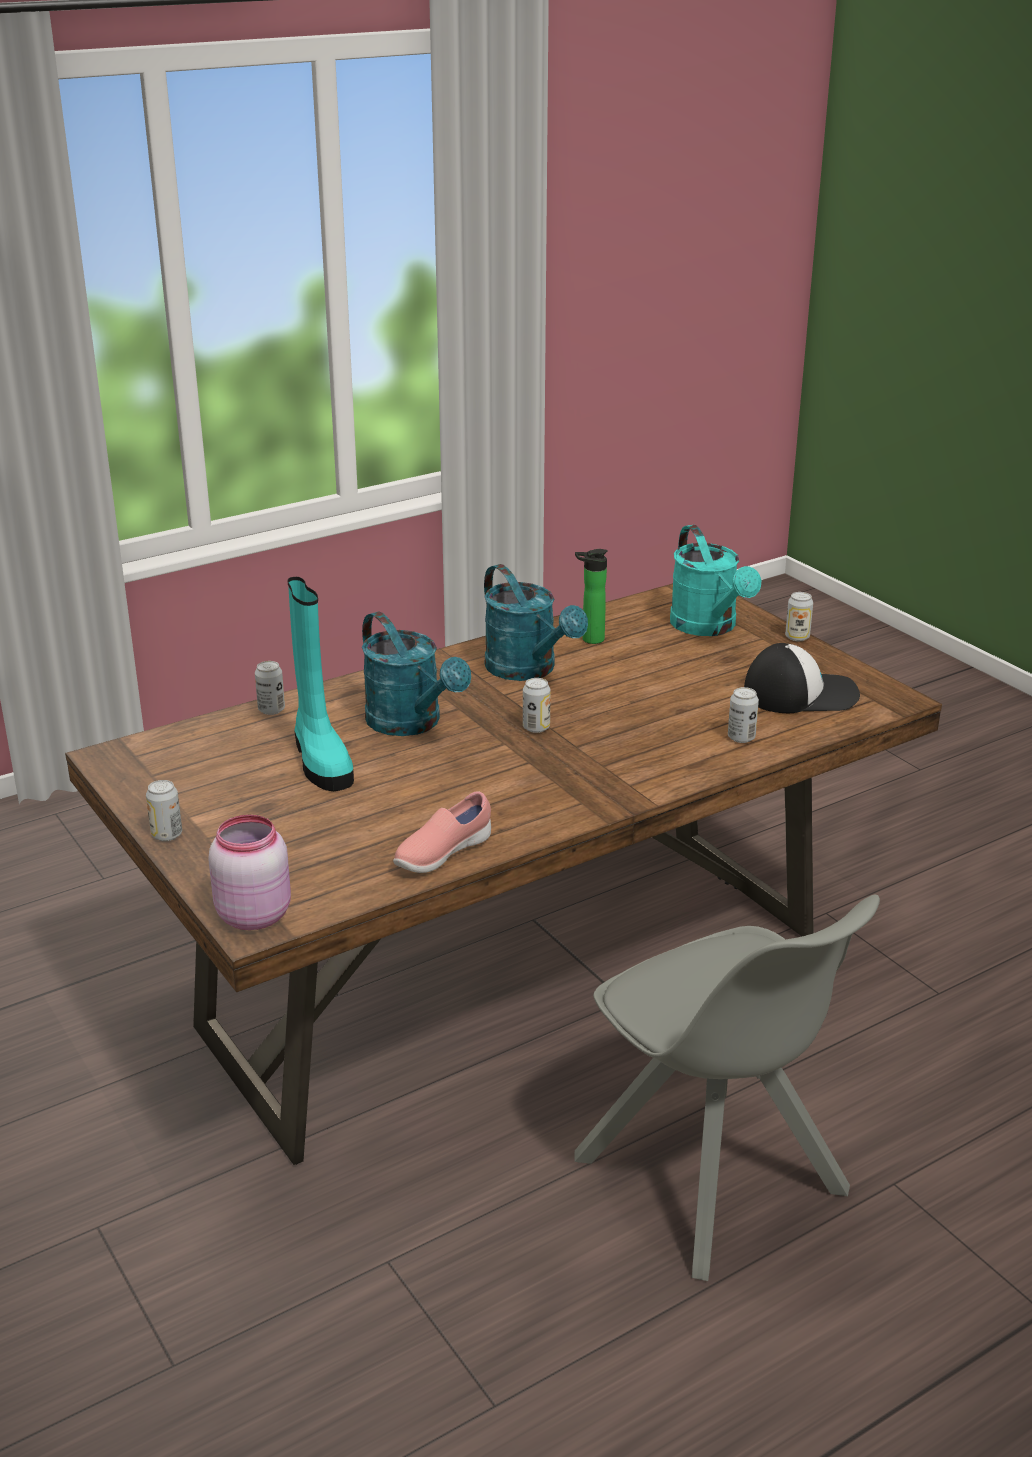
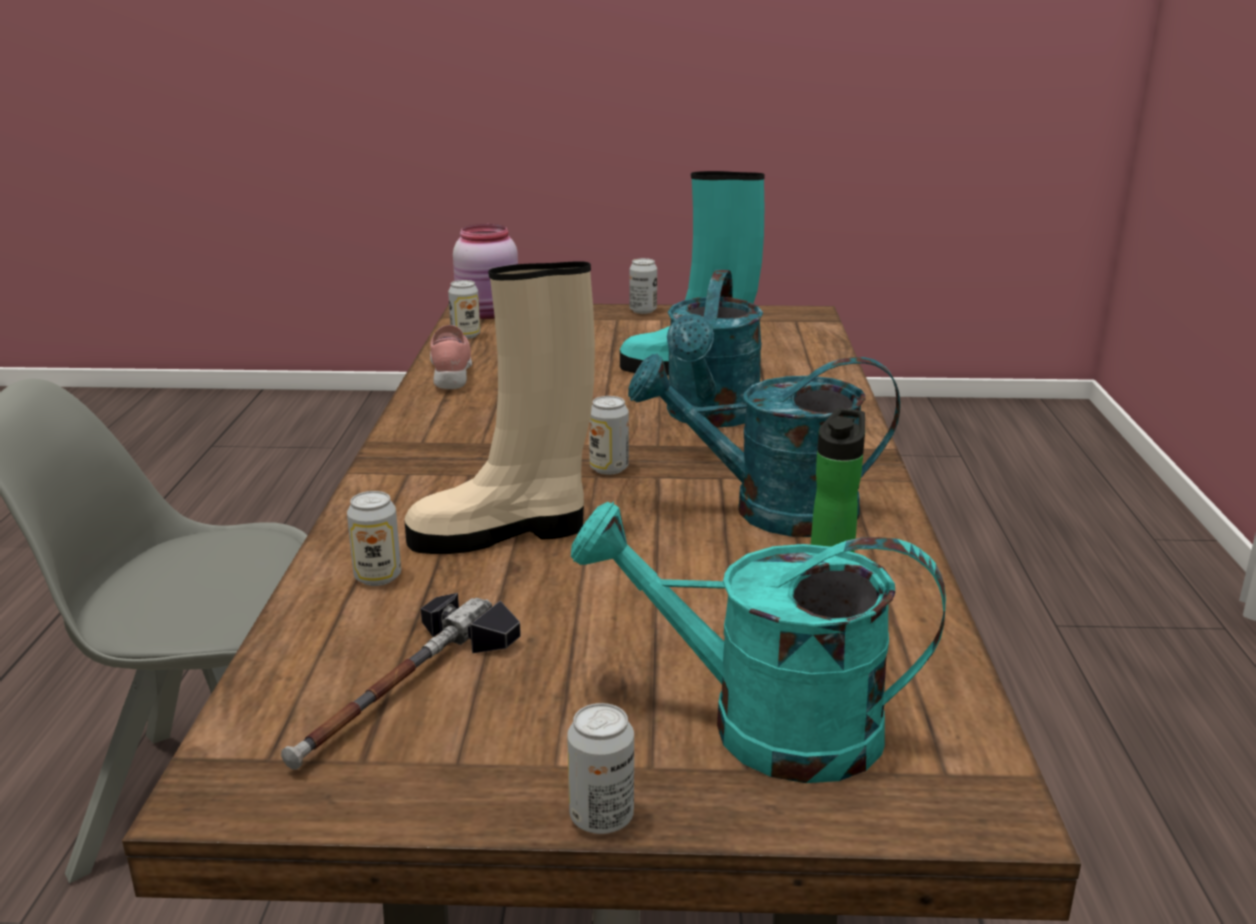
camera: 125 degrees right, 5 degrees down
(271, 710) = (828, 373): can -> can (465, 335)
(412, 724) = (710, 417): turquoise watering can -> turquoise watering can turned 75 degrees counterclockwise
(653, 726) = (503, 532): none -> beige boot
(800, 693) = (403, 691): cap -> hammer

